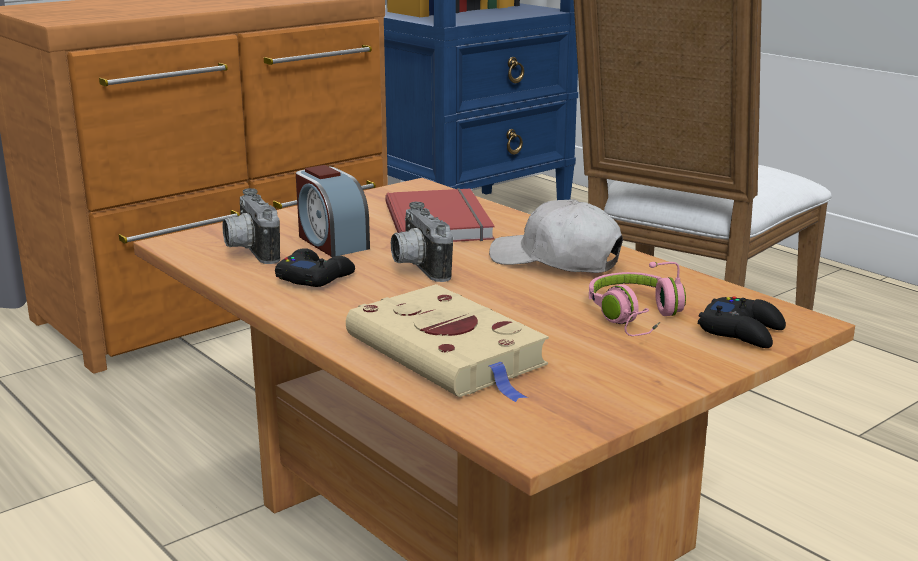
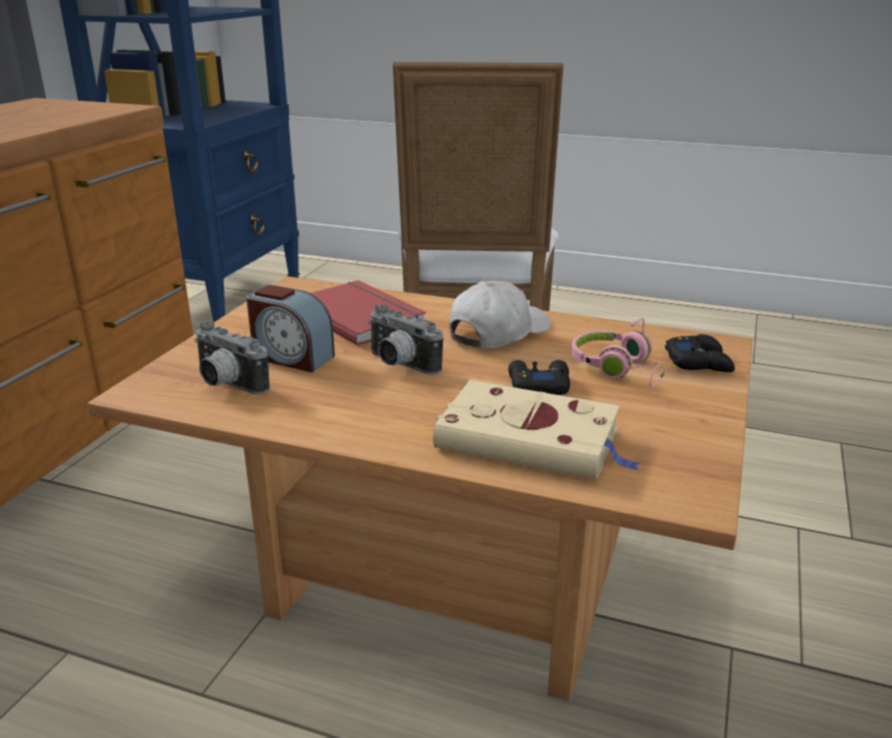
camera: 30 degrees left, 5 degrees up
(314, 277) = (324, 397): black game controller -> black game controller (538, 385)
(556, 261) = (498, 332): white cap -> white cap turned 135 degrees clockwise

